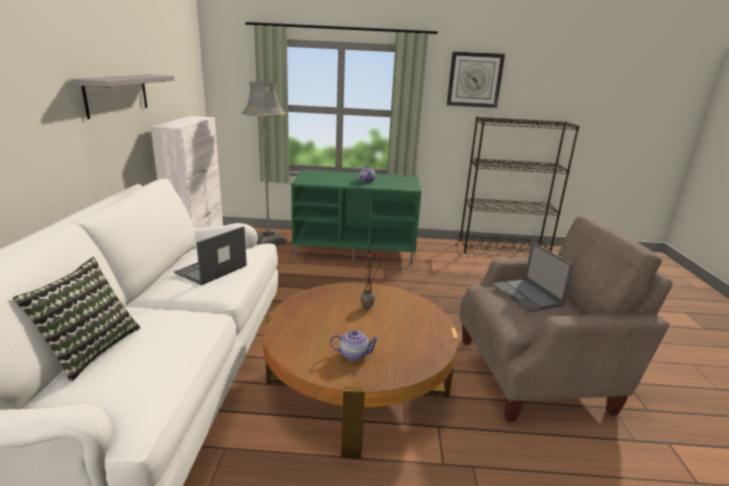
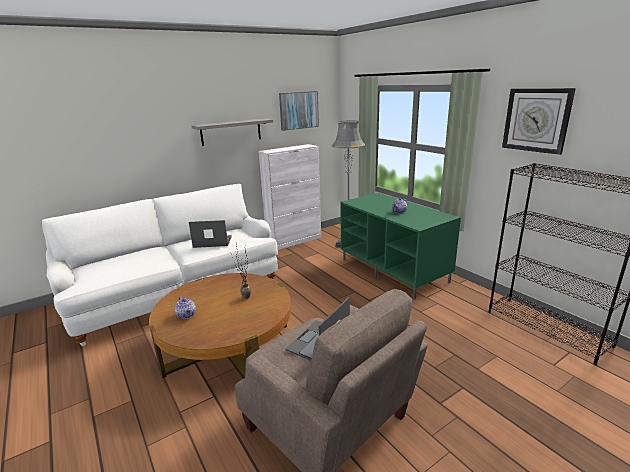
camera: 55 degrees right, 0 degrees up
(89, 349) = (117, 256): pillow -> none
(175, 65) = (299, 110): none -> picture

